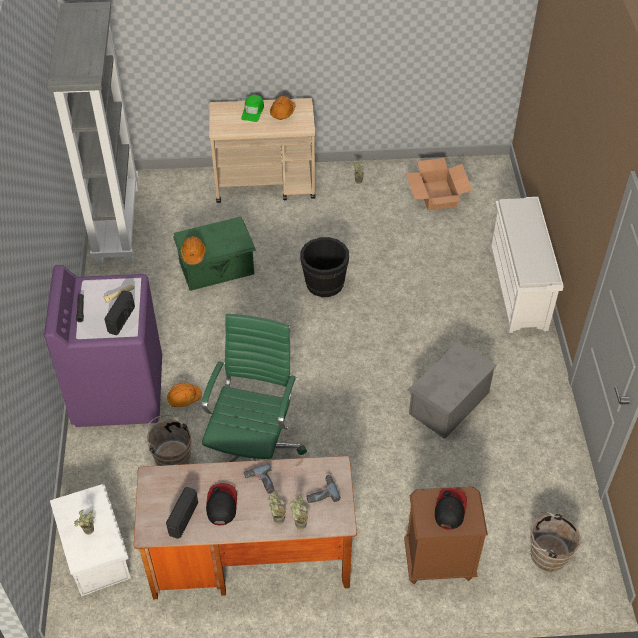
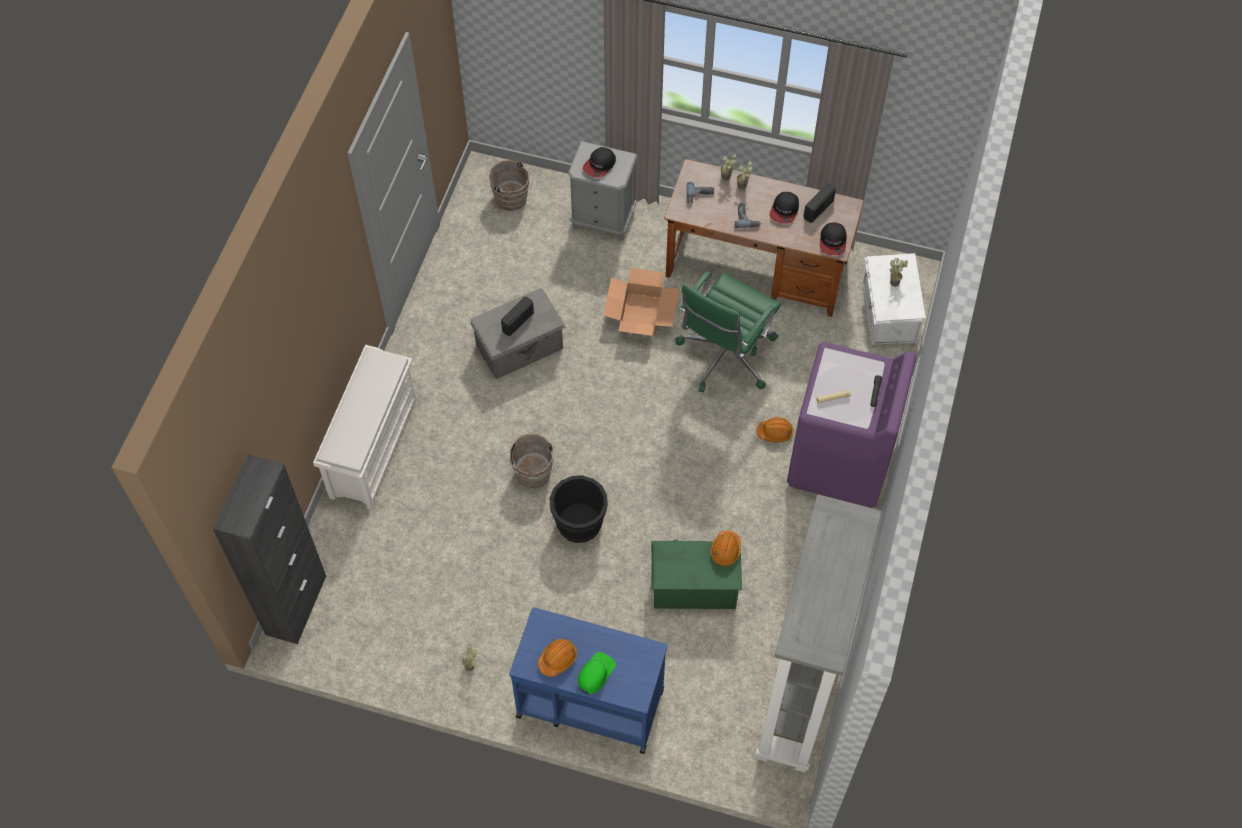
camera: 160 degrees left, 10 degrees up
(121, 319) = (836, 369): radio -> radio (517, 321)
(158, 484) = (833, 241): none -> cap
(171, 457) = (803, 376): brown bucket -> brown bucket (534, 475)
(266, 184) = (589, 702): beige cart -> blue cart
(437, 195) = (385, 610): cardboard box -> cardboard box (641, 314)
(437, 562) = (603, 220): brown nightstand -> grey nightstand
(500, 182) = (296, 605): none -> black cabinet

